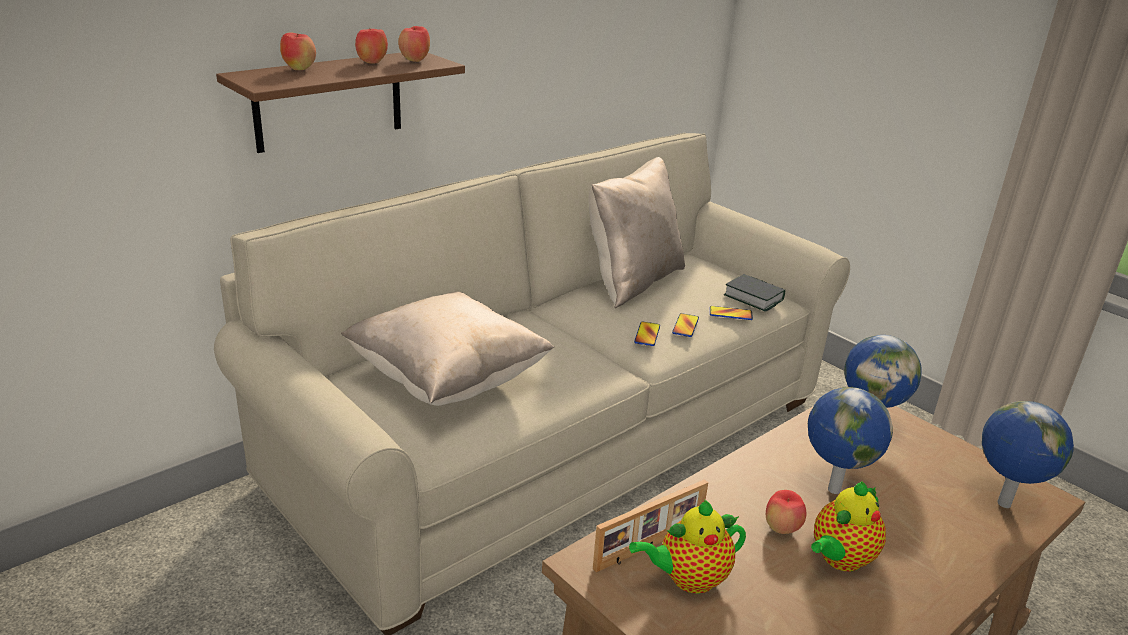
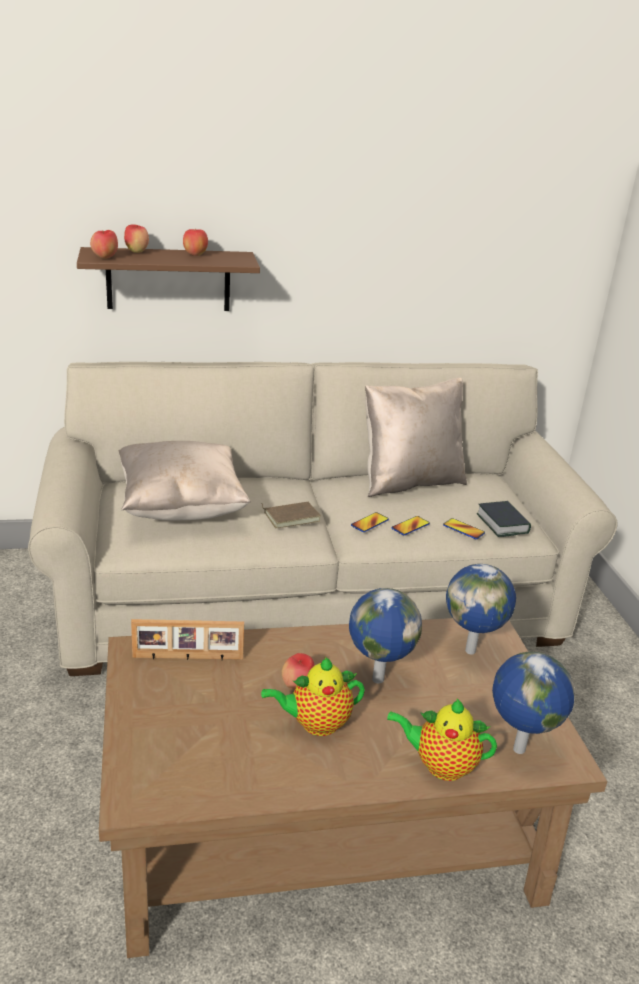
camera: 30 degrees right, 0 degrees up
(415, 61) = (229, 258): apple -> apple (104, 258)
(569, 352) = (291, 516): none -> brown book
(688, 579) = (187, 687): teapot -> teapot (440, 765)

